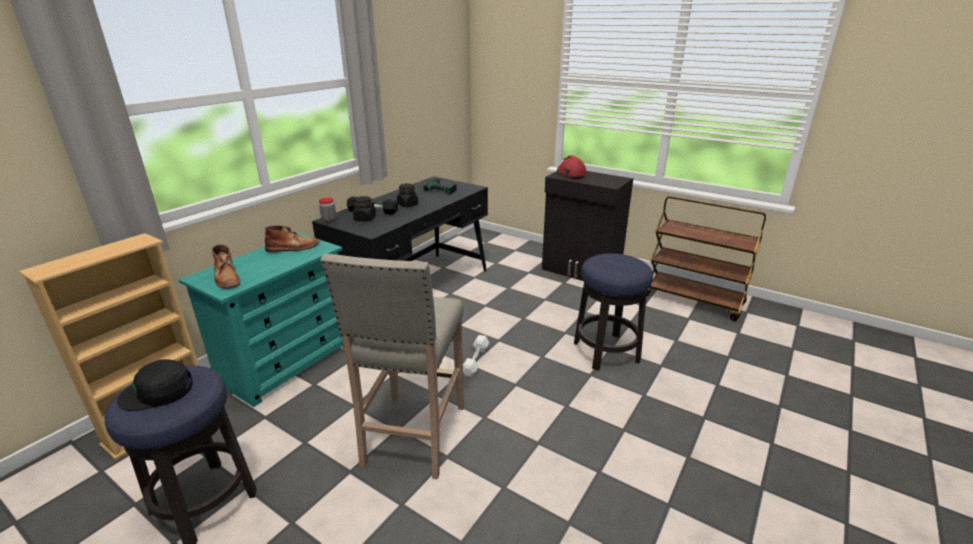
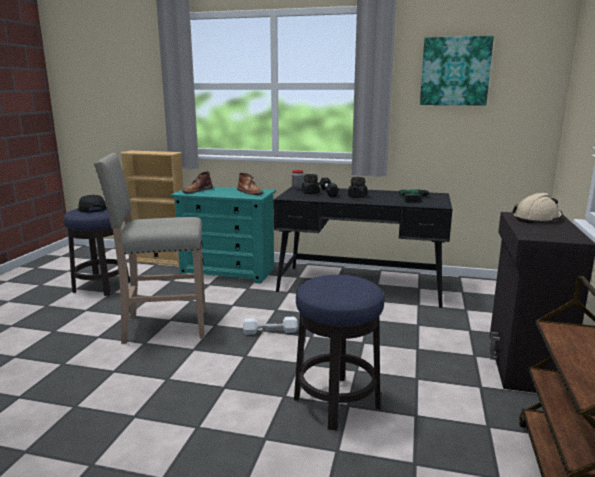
camera: 70 degrees right, 10 degrees down
(411, 59) = (455, 71): none -> picture
(571, 174) = (537, 218): red hard hat -> beige hard hat

